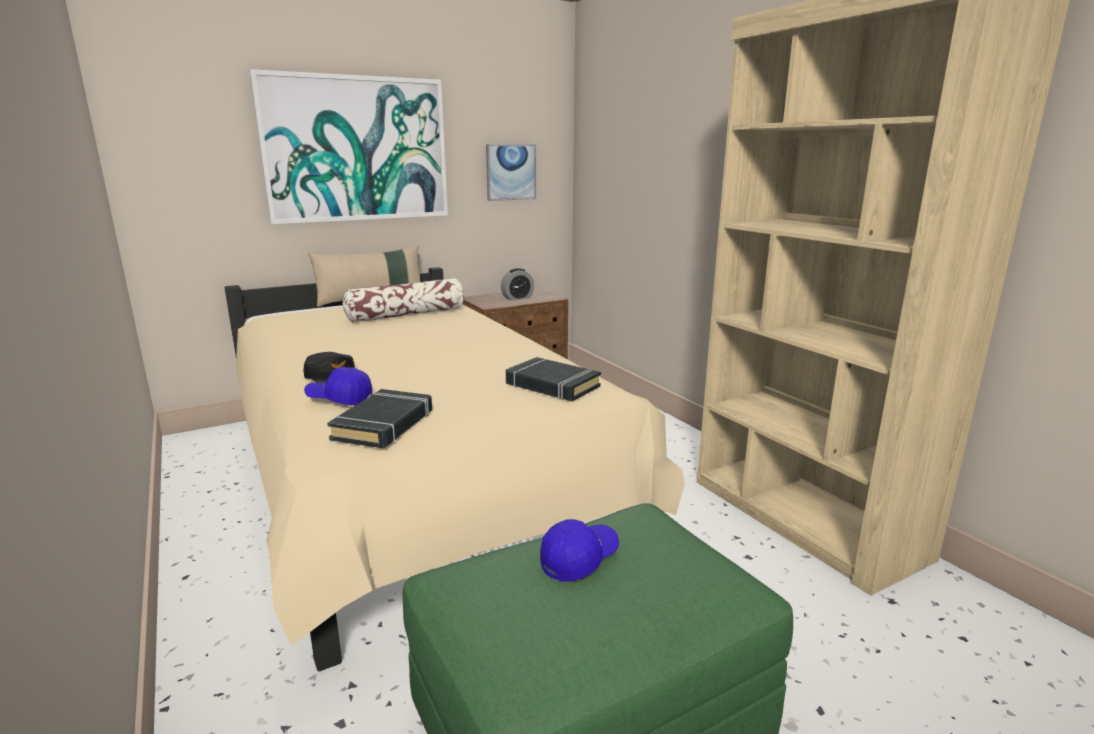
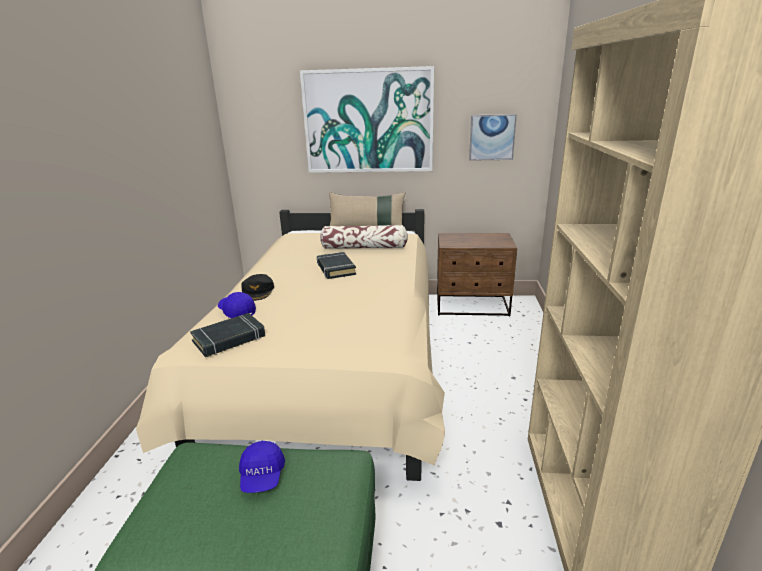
camera: 35 degrees right, 5 degrees up
(517, 298) = (478, 240): alarm clock -> none
(552, 385) = (360, 336): black book -> black book (335, 269)
(579, 559) = (262, 476): blue cap -> blue cap turned 90 degrees clockwise

